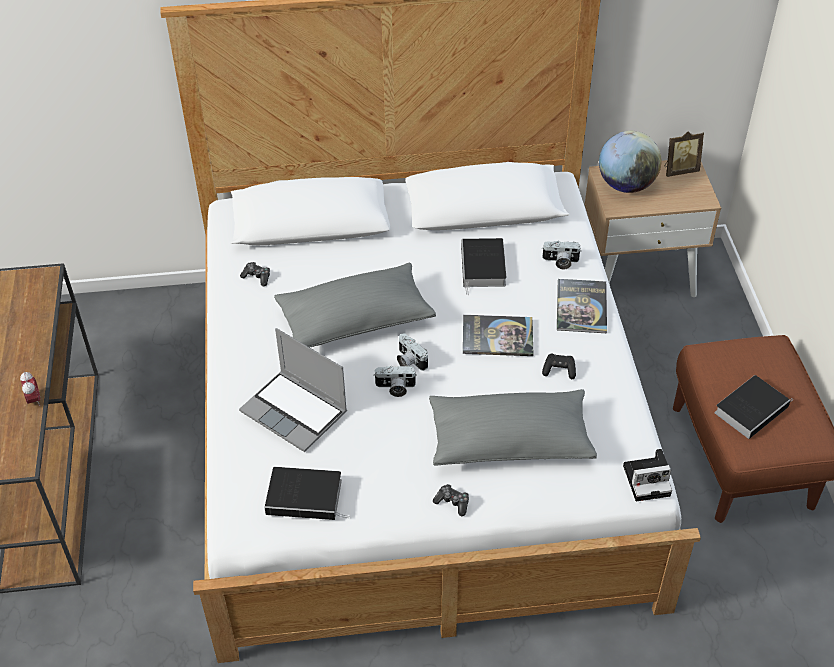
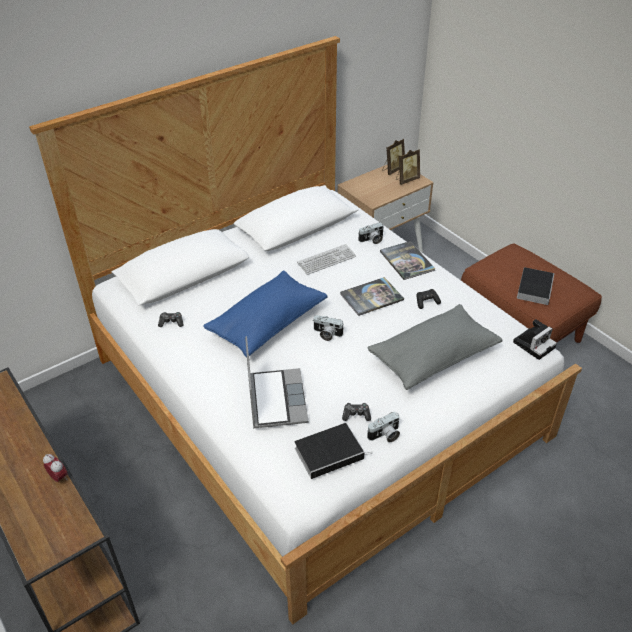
camera: 30 degrees left, 5 degrees down
(296, 412) = (275, 399): laptop -> laptop turned 105 degrees counterclockwise
(355, 321) = (267, 324): grey pillow -> blue pillow
(395, 388) = (332, 354): camera -> camera (385, 435)
(452, 502) = (430, 411): game controller -> game controller (356, 415)
(483, 267) = (326, 260): book -> keyboard
(626, 185) = (368, 187): globe -> none
(686, 191) = (406, 180): none -> picture frame

